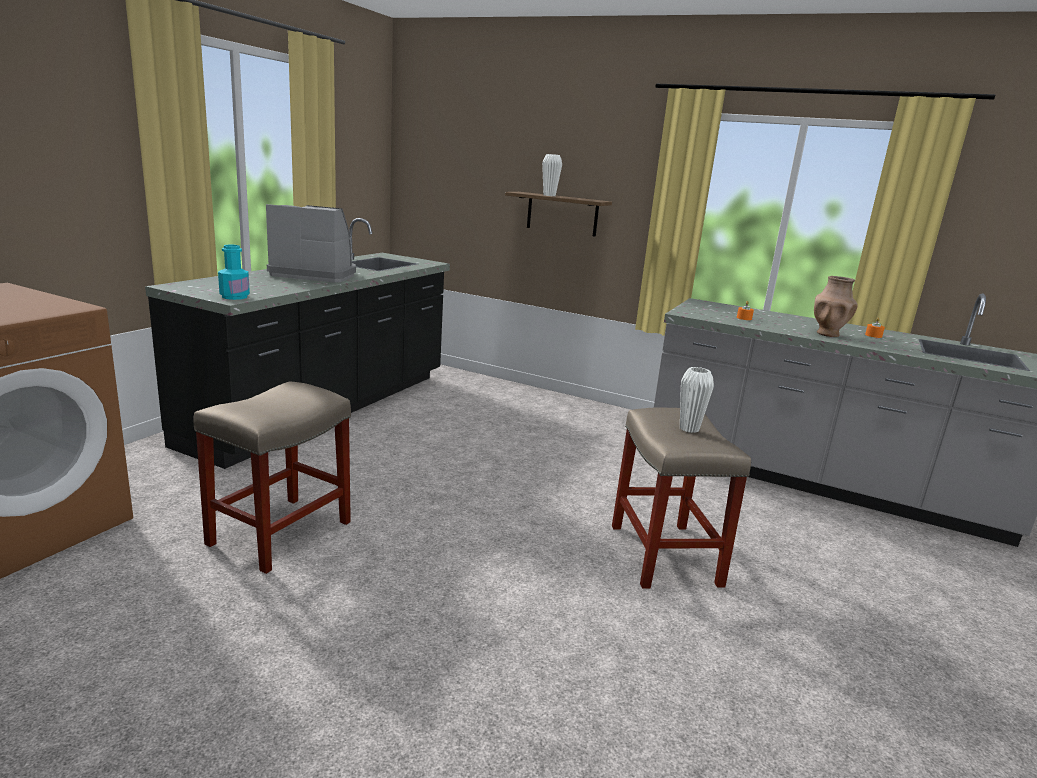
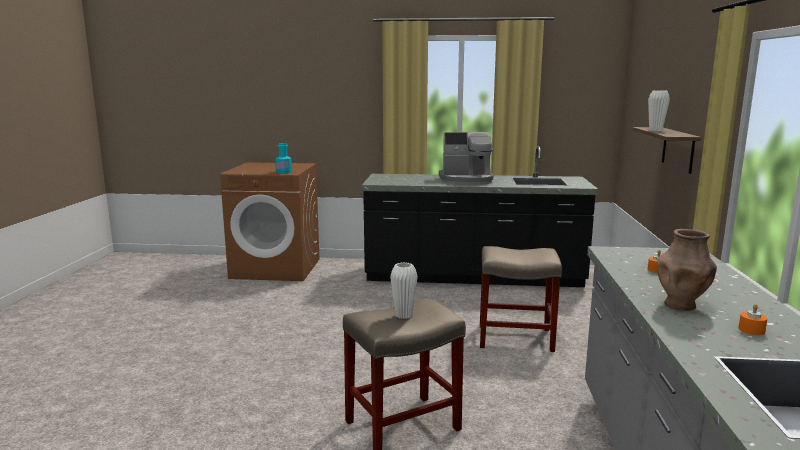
camera: 70 degrees right, 5 degrees down
(235, 297) = (379, 182): turquoise bottle -> turquoise bottle (284, 172)
(281, 532) = (318, 308): beige stool -> beige stool (516, 338)
(315, 274) = (466, 180): coffee machine -> coffee machine turned 105 degrees clockwise

